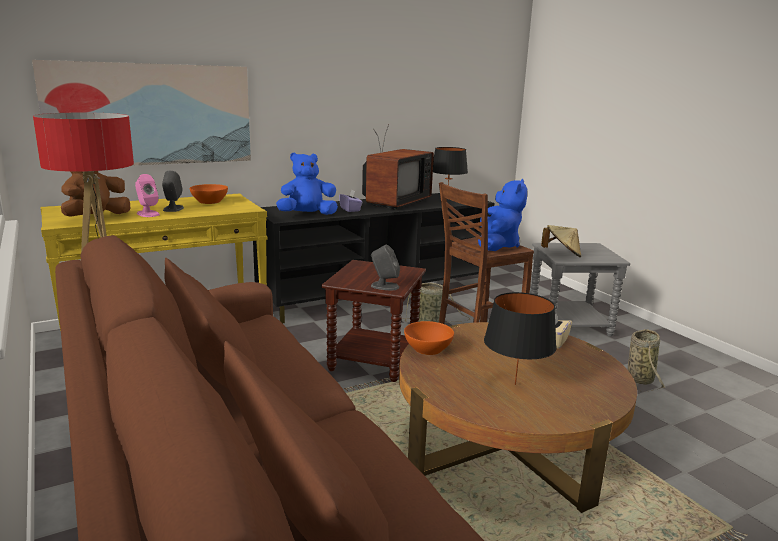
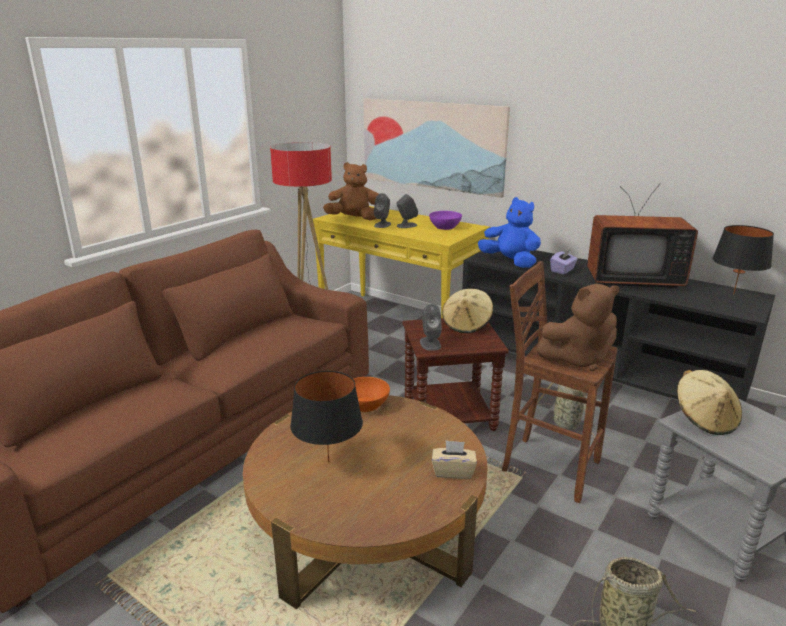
camera: 65 degrees right, 5 degrees up
(148, 214) = (382, 225): pink speaker -> grey speaker
(209, 201) = (444, 227): orange bowl -> purple bowl
(364, 268) = (467, 325): none -> beige hat
(497, 245) = (578, 359): blue plush toy -> brown plush toy

